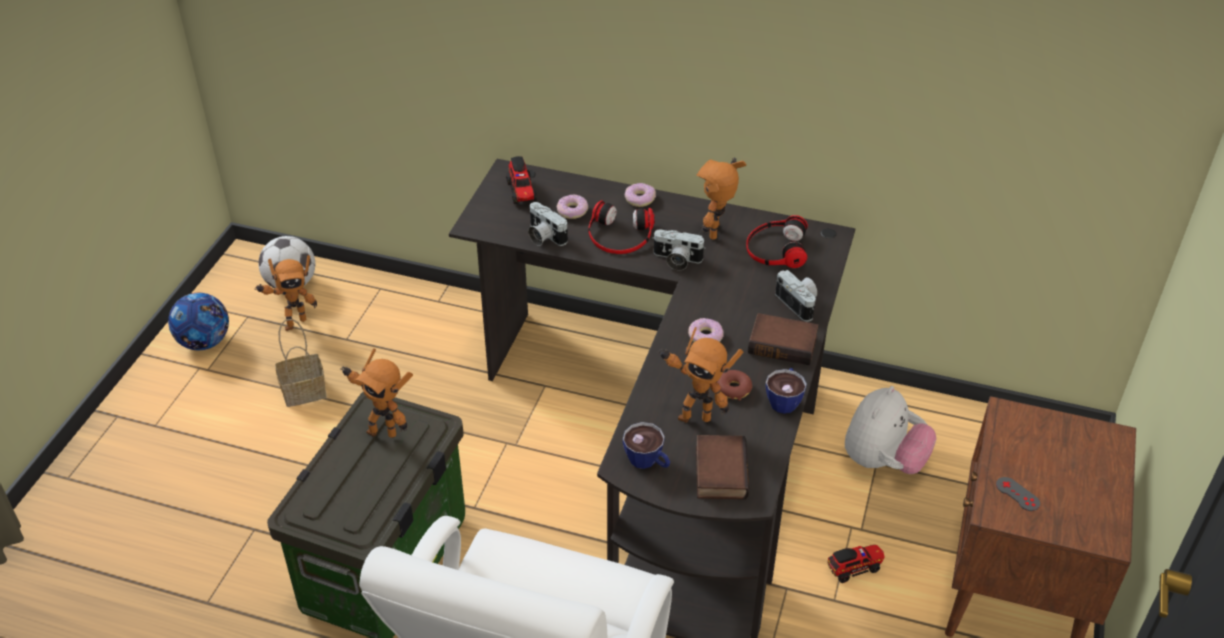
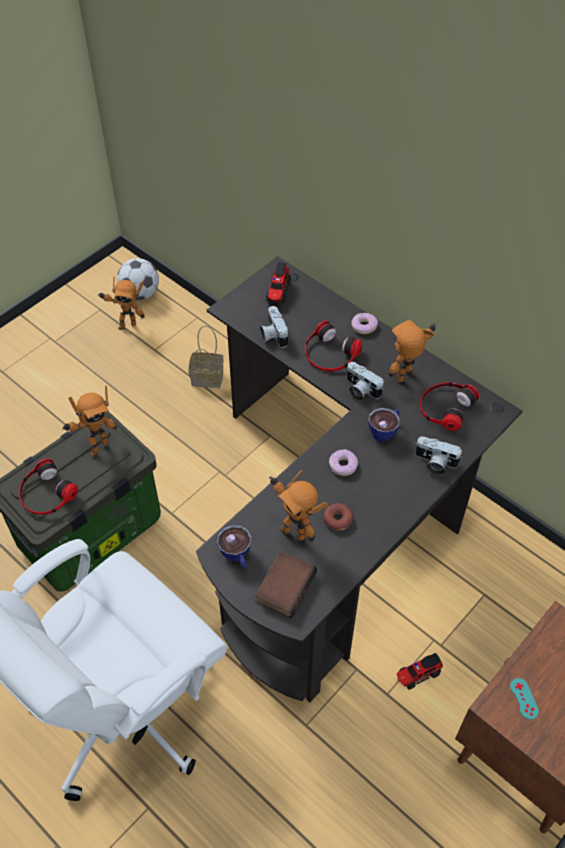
camera: 25 degrees right, 10 degrees up
(204, 342) = (63, 319): football -> none
(305, 390) = (108, 380): basket -> basket (208, 377)
(350, 500) = (46, 493): none -> headphones
(383, 431) = (96, 447): toy robot -> toy robot turned 90 degrees counterclockwise
(572, 211) = (307, 320): donut -> none
(784, 343) = (400, 494): book -> none
(784, 400) = (371, 544): cup -> cup (385, 431)
(799, 303) = (434, 463): camera -> camera turned 120 degrees clockwise
(854, 568) = (417, 674): toy truck -> toy truck turned 150 degrees clockwise
(882, 461) = (490, 595): plush toy -> none
(1017, 494) = (524, 698): grey game controller -> turquoise game controller

